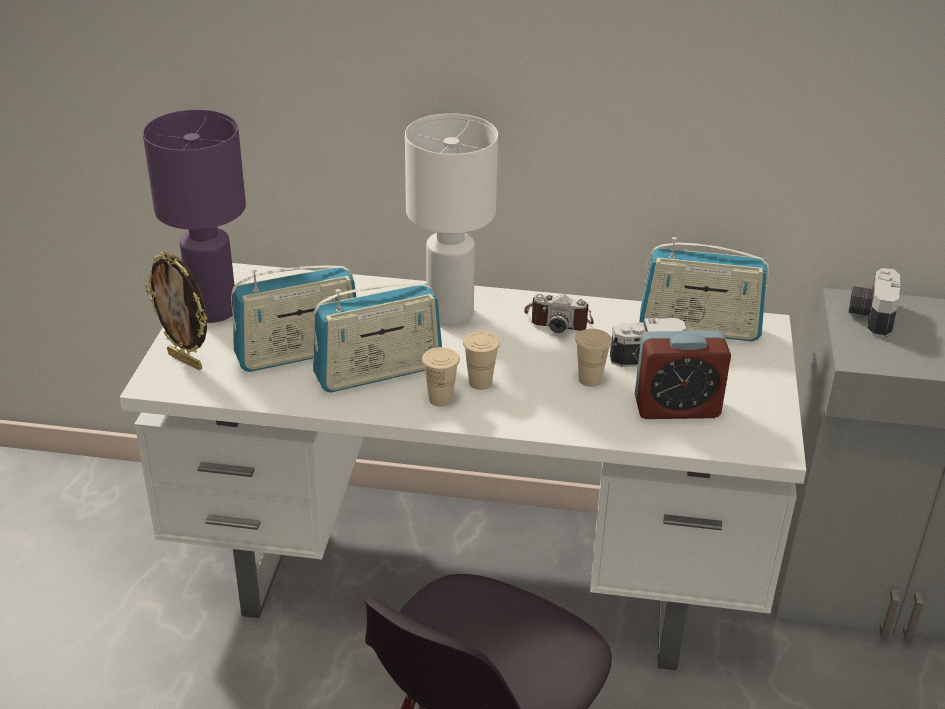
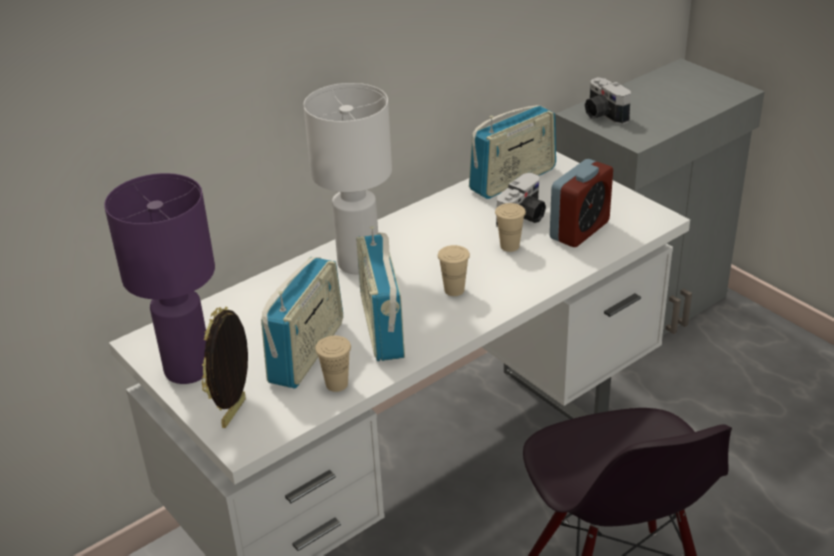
camera: 45 degrees left, 0 degrees up
(186, 360) = (236, 413): picture frame -> picture frame turned 120 degrees clockwise
(379, 372) = (382, 327): radio -> radio turned 150 degrees clockwise
(440, 399) = (450, 316): beige cup -> beige cup (337, 384)
(558, 319) = (429, 224): camera -> none

